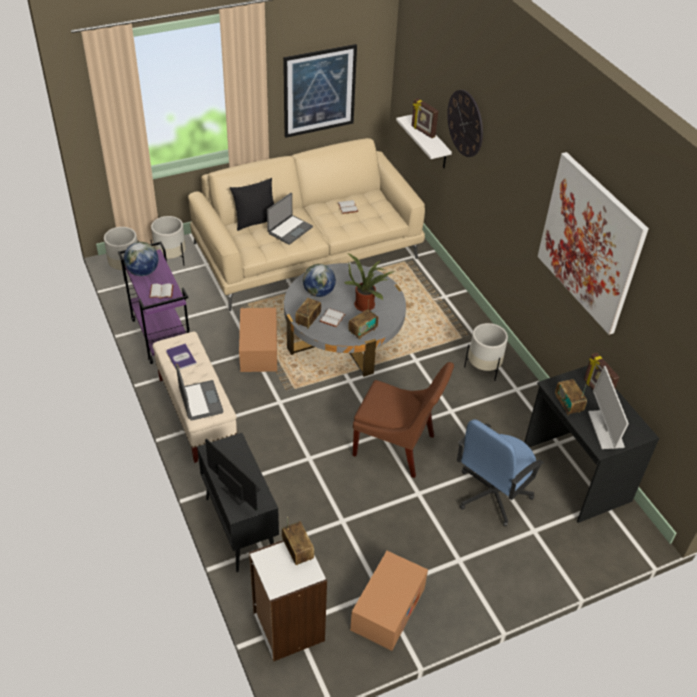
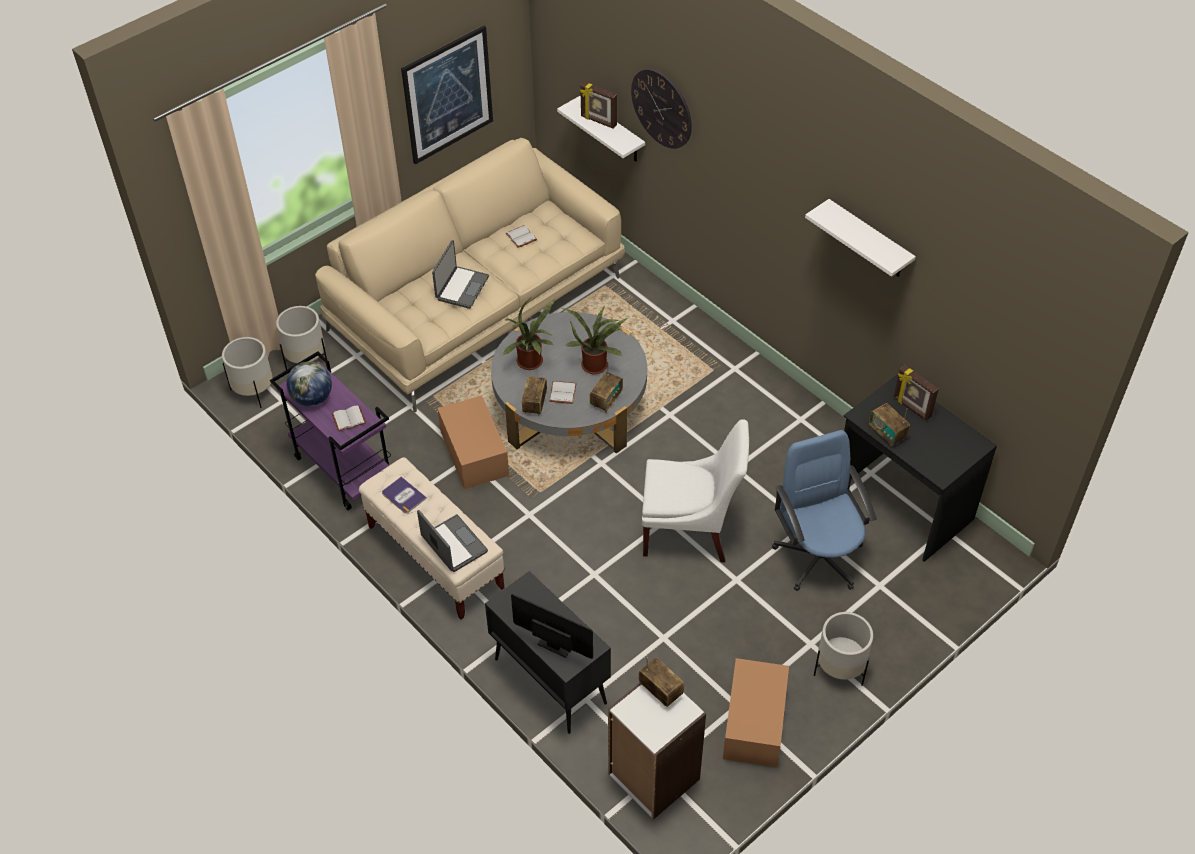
camera: 15 degrees left, 5 degrees up
(255, 221) = (412, 286): black pillow -> none
(318, 292) = (531, 363): globe -> potted plant
(397, 447) = (691, 531): brown chair -> white chair
(483, 368) = (753, 402): white planter -> white planter (840, 668)
(491, 494) = (818, 556): blue office chair -> blue office chair turned 135 degrees clockwise
(590, 243) = (869, 240): picture -> white shelf
(605, 429) = (937, 451): monitor -> none

